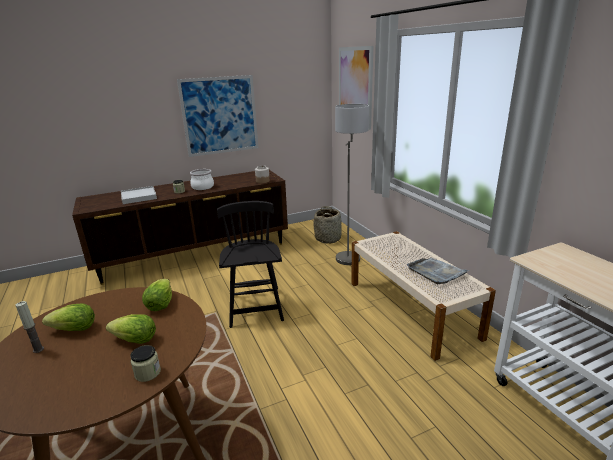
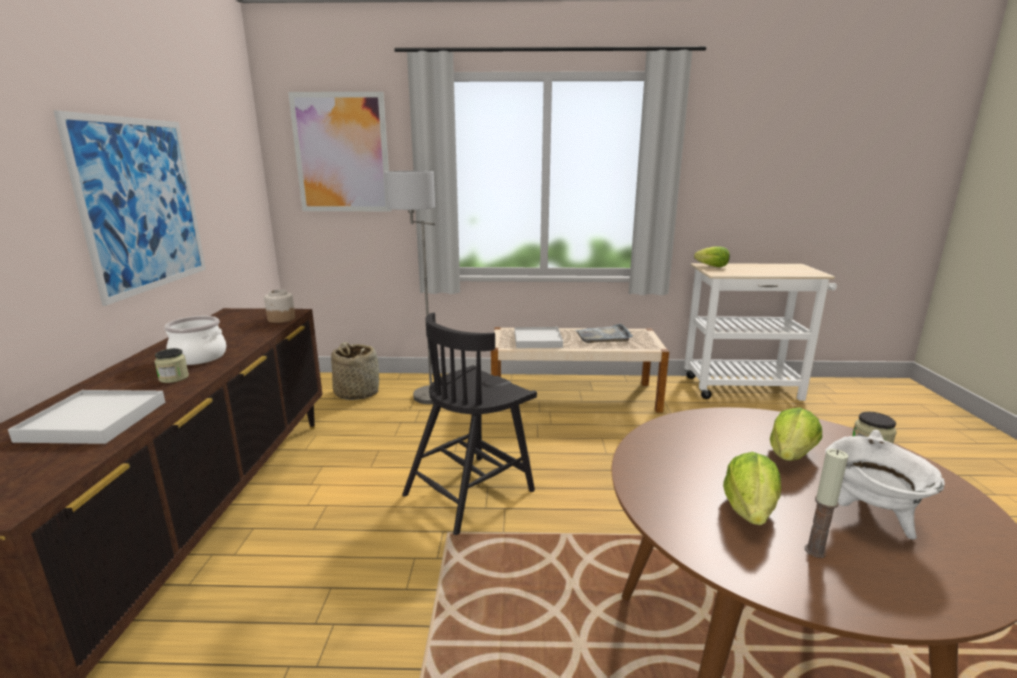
camera: 65 degrees left, 5 degrees down
(65, 368) = (869, 518): none -> white cooking pot
(160, 304) = (690, 432): lettuce -> lettuce (712, 266)
(255, 307) = (471, 491): black chair -> black chair turned 60 degrees counterclockwise
(389, 250) = (537, 340): none -> white tray

